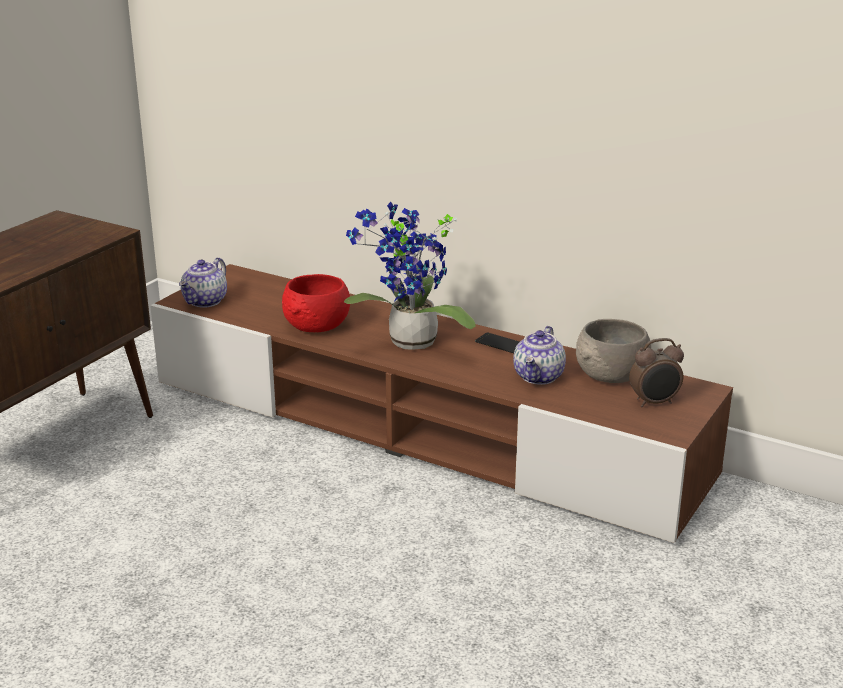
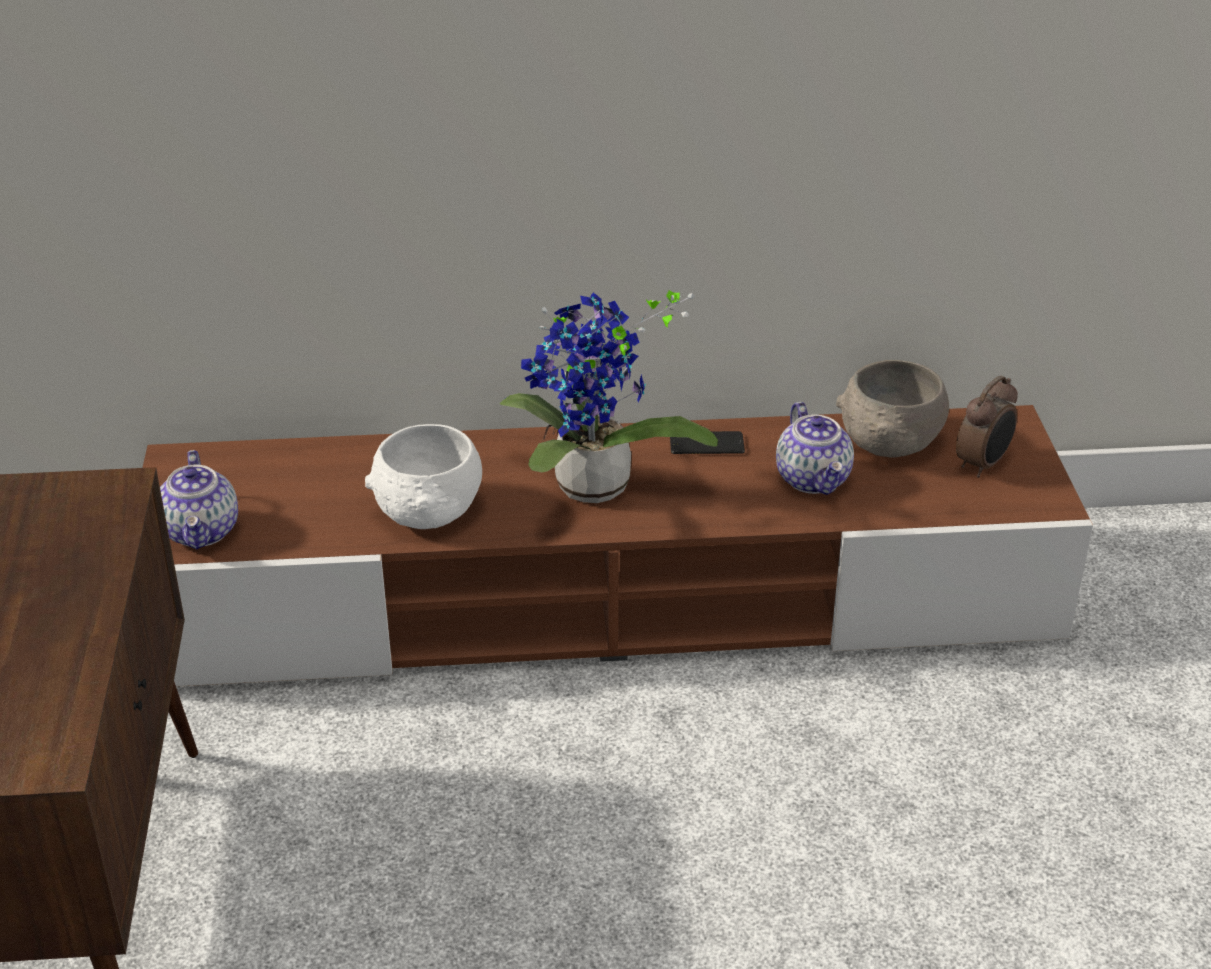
camera: 35 degrees left, 10 degrees up
(316, 326) = (429, 512): red bowl -> white bowl

